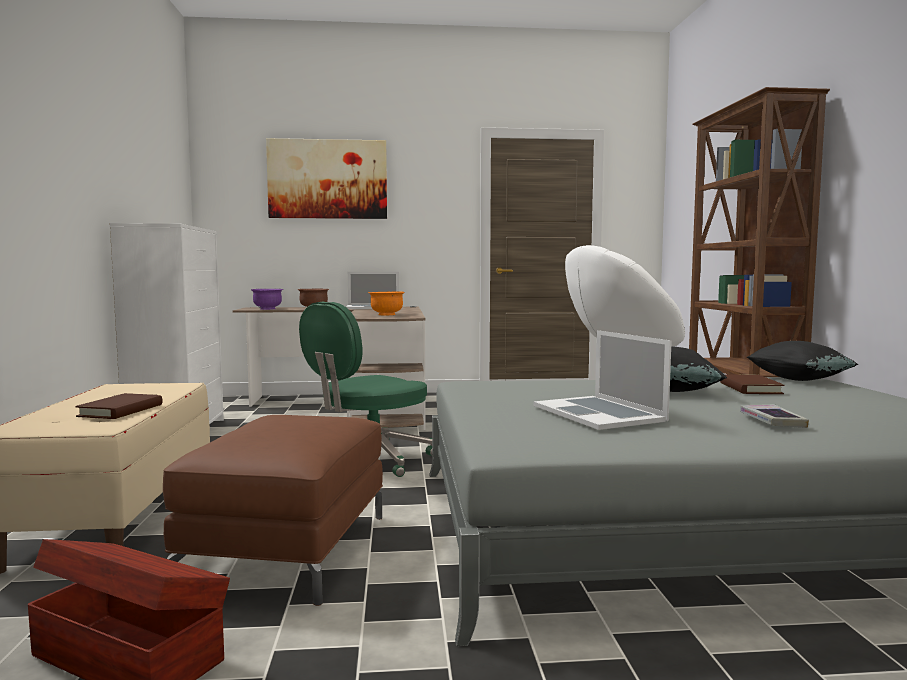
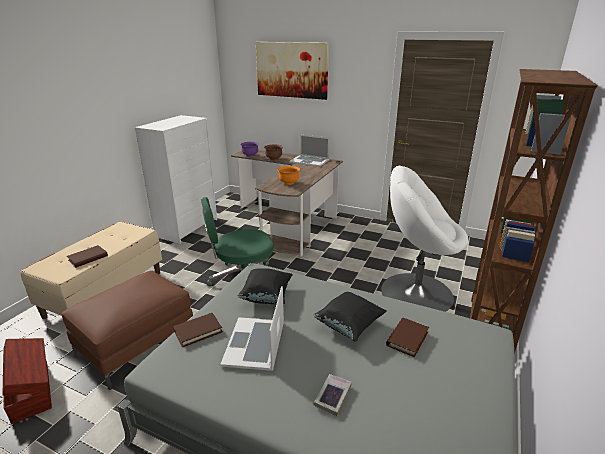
camera: 30 degrees right, 20 degrees up
(497, 420) = (198, 331): none -> brown book
(798, 379) = (477, 333): black pillow -> black pillow (266, 296)

